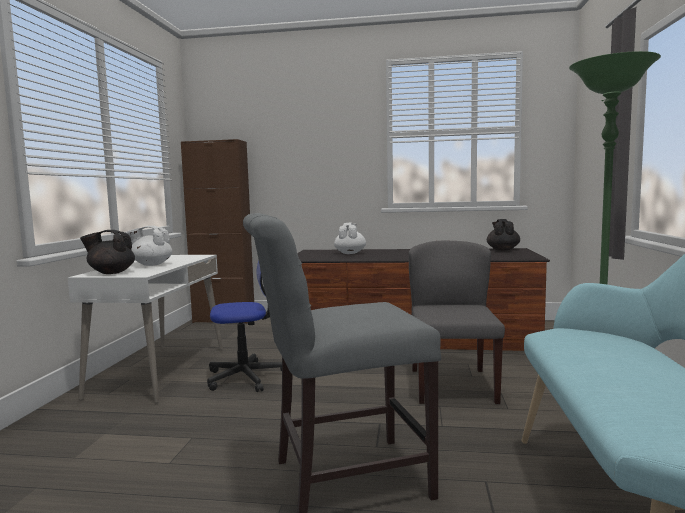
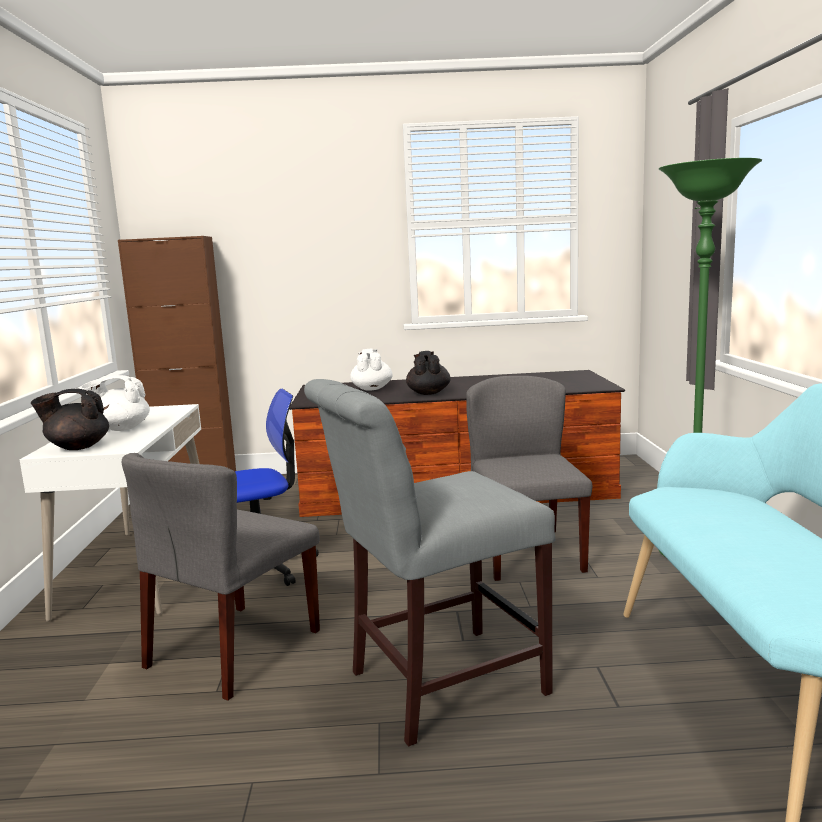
camera: 10 degrees left, 5 degrees up
(196, 433) = (234, 649): none -> grey chair
(502, 249) = (562, 374): black teapot -> black teapot (428, 393)

